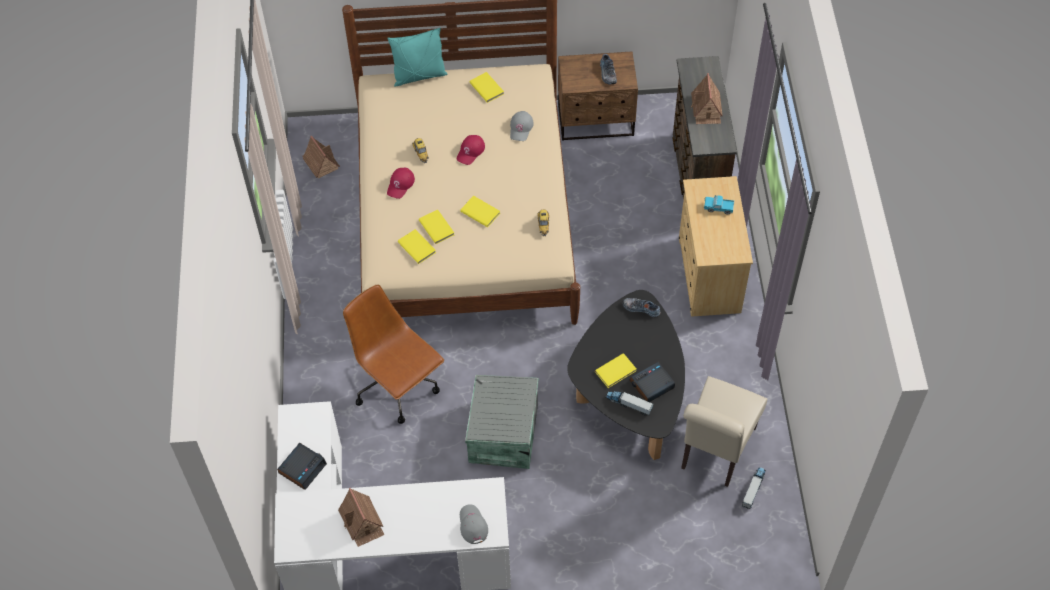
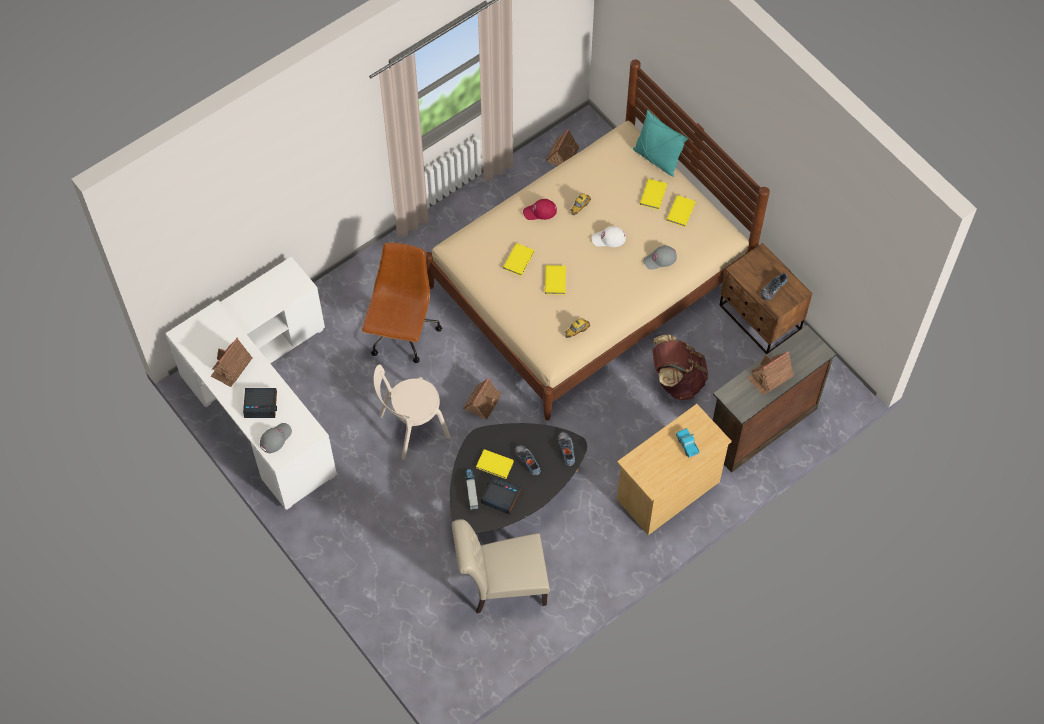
camera: 55 degrees right, 5 degrees up
(302, 468) = (251, 304): alarm clock -> alarm clock (261, 404)
(417, 246) = (491, 258): yellow book -> yellow book (654, 194)
(470, 151) = (608, 239): red cap -> white cap
(502, 434) = (411, 428): grey storage box -> beige chair
(519, 362) = (483, 402): none -> toy house
(609, 209) = (676, 380): none -> brown backpack
(630, 343) = (528, 460): none -> shoe
(753, 489) = (487, 633): toy truck -> none

